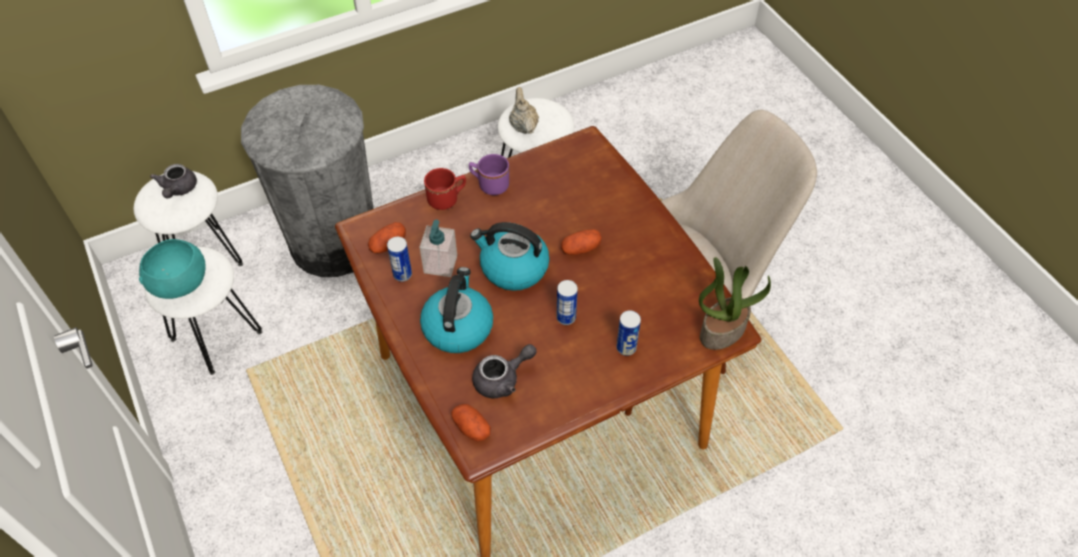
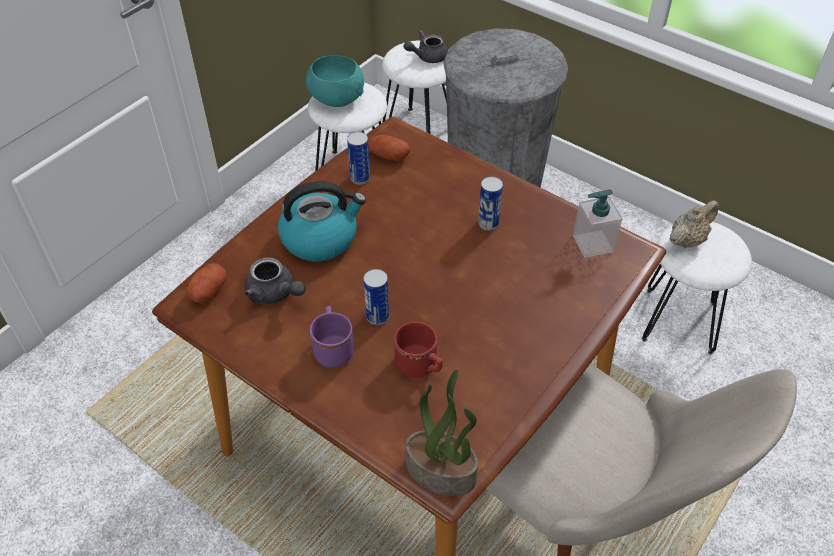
camera: 65 degrees right, 5 degrees down
(440, 264) = (387, 199): soap dispenser -> soap dispenser (592, 244)
(447, 199) = (471, 173): red mug -> red mug (420, 367)
(489, 184) = (512, 196): purple mug -> purple mug (333, 348)
(513, 268) = (416, 252): kettle -> none
(580, 249) = (477, 297): potato -> none
(626, 348) = (365, 383): can -> can (488, 224)

